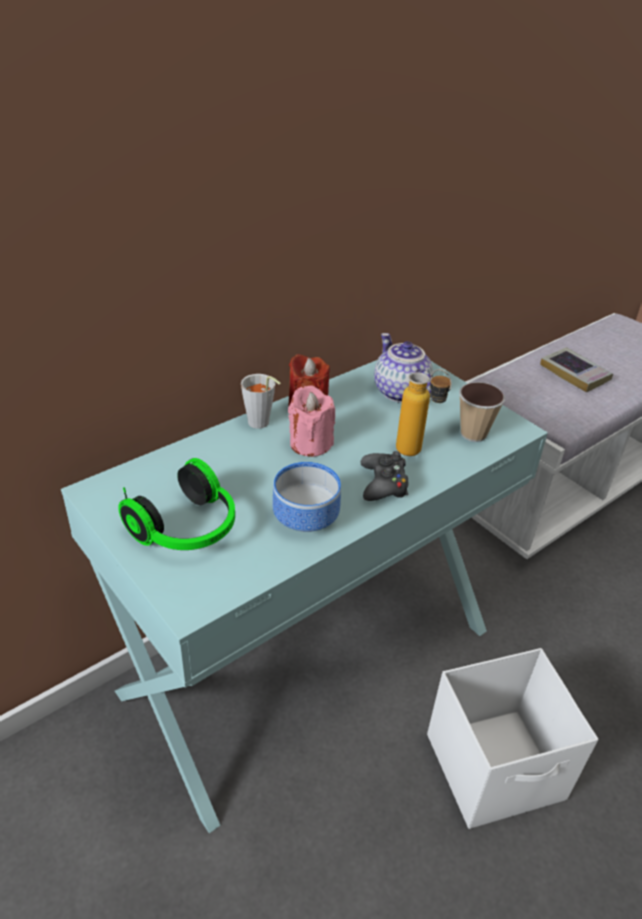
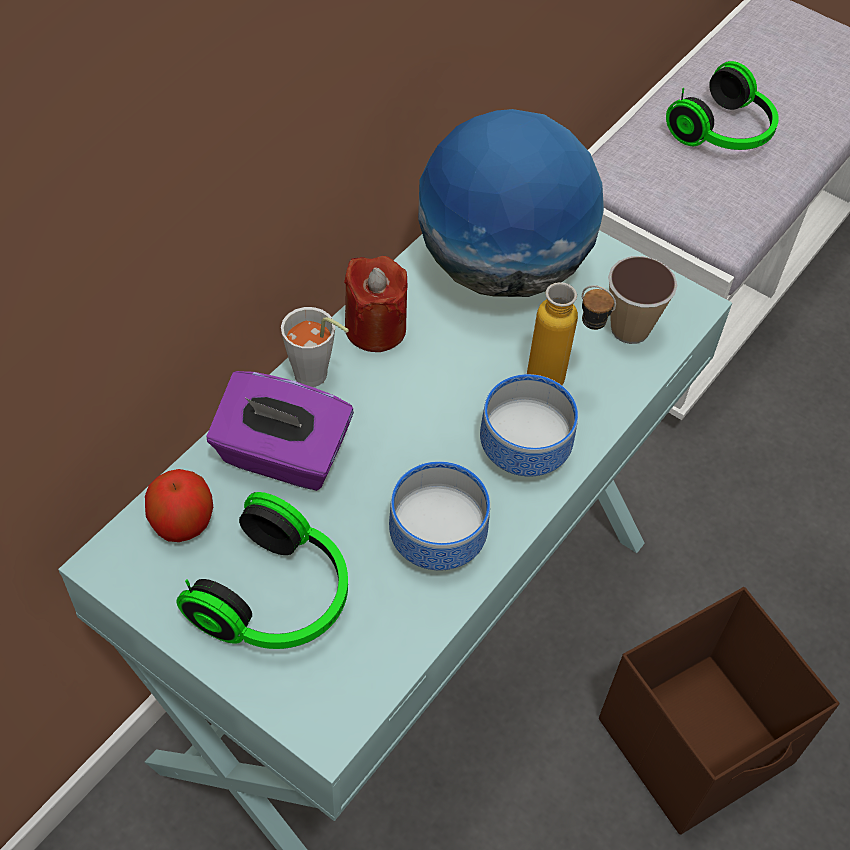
camera: 15 degrees left, 15 degrees up
(146, 480) = (182, 524): none -> apple
(223, 458) = (282, 456): none -> purple tissue box
(310, 443) = (401, 399): pink candle -> none
(383, 484) = (528, 451): black game controller -> bowl
(399, 392) = (502, 268): teapot -> globe
(496, 767) = (697, 742): white storage box -> brown storage box
(574, 373) = (724, 133): book -> headphones

